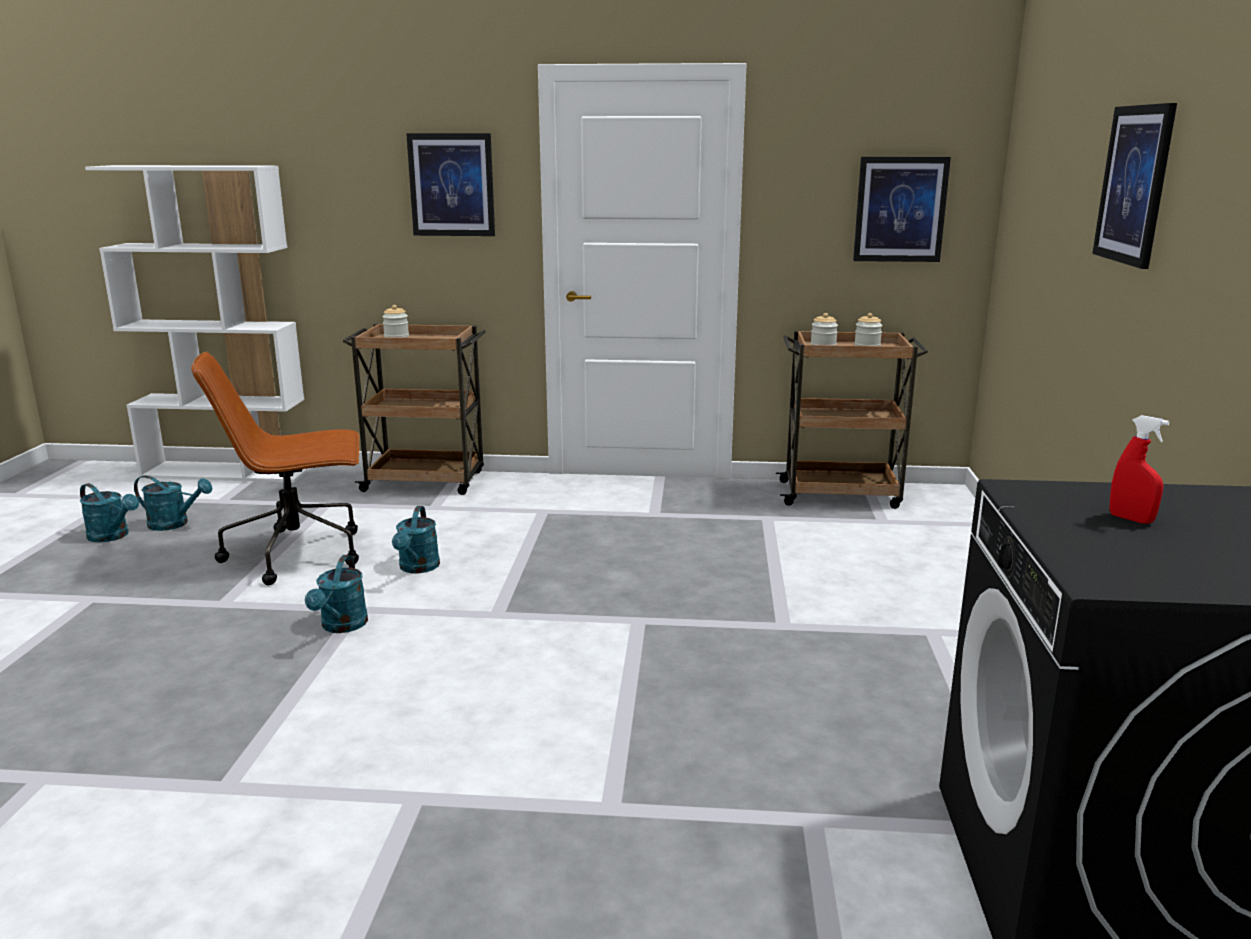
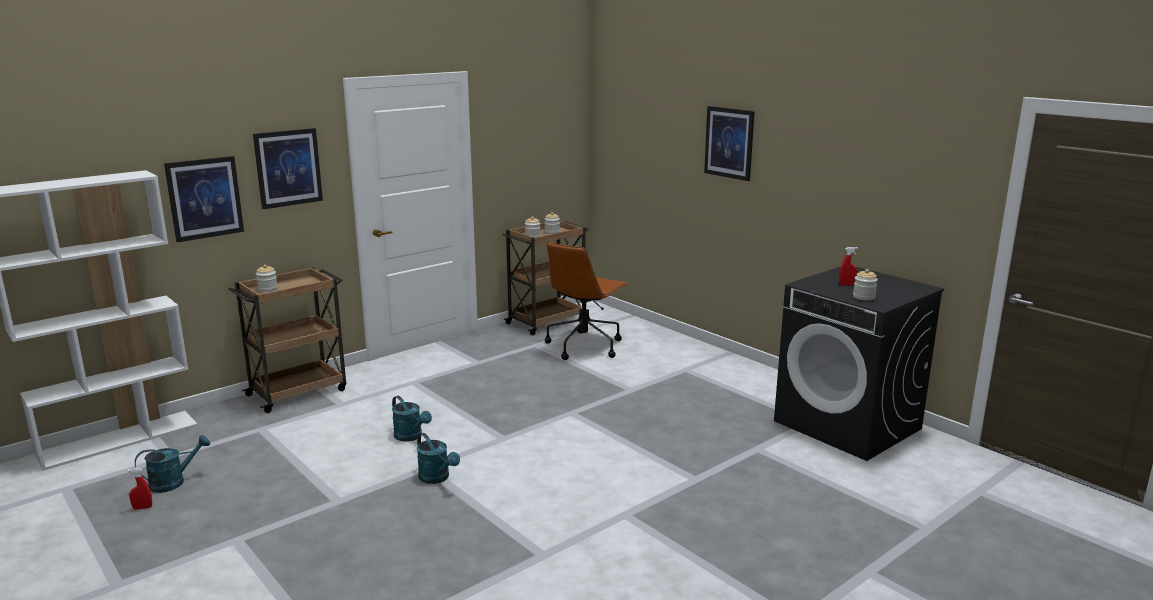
camera: 45 degrees left, 0 degrees up
(113, 536) = (142, 508): turquoise watering can -> red spray bottle
(298, 553) = (317, 460): brown office chair -> brown office chair (584, 346)
(900, 209) = (549, 149): picture -> picture (204, 198)
(1104, 553) = (864, 297): none -> jar

